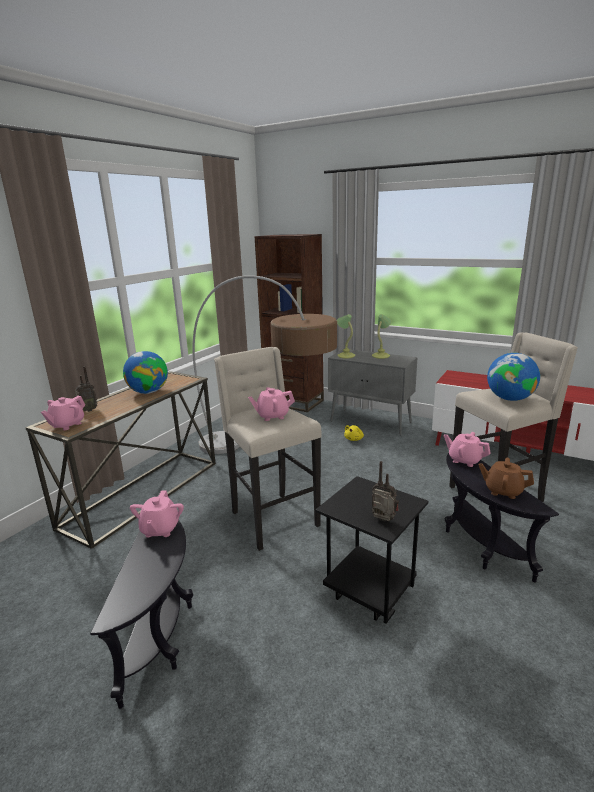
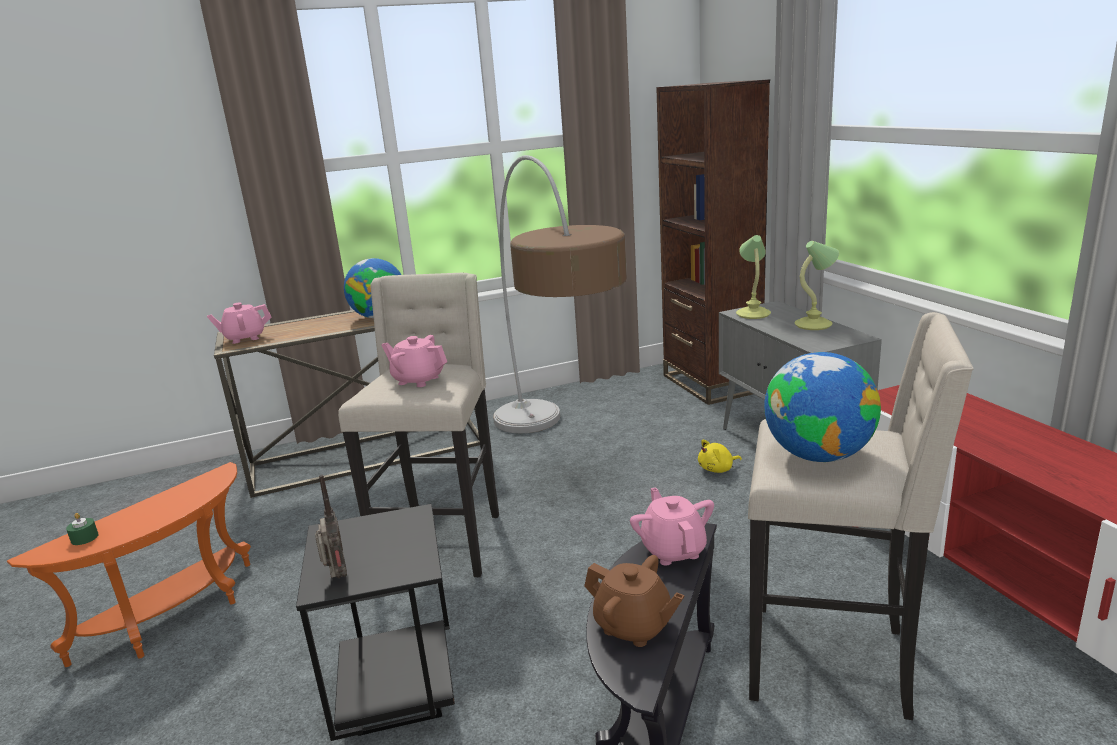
camera: 40 degrees right, 0 degrees up
(88, 410) = (291, 326): radio -> none
(132, 590) = (84, 538): none -> green candle
(160, 529) = (199, 487): pink teapot -> none
(162, 636) = (176, 618): black side table -> orange side table
(503, 491) = (633, 627): brown teapot -> brown teapot turned 150 degrees clockwise

